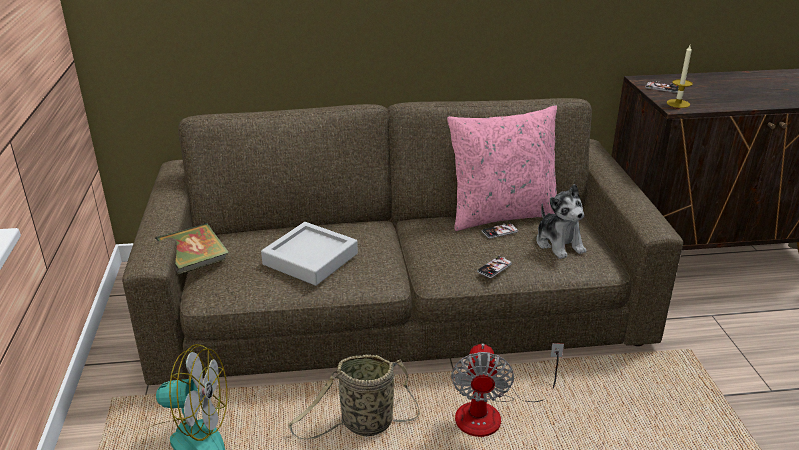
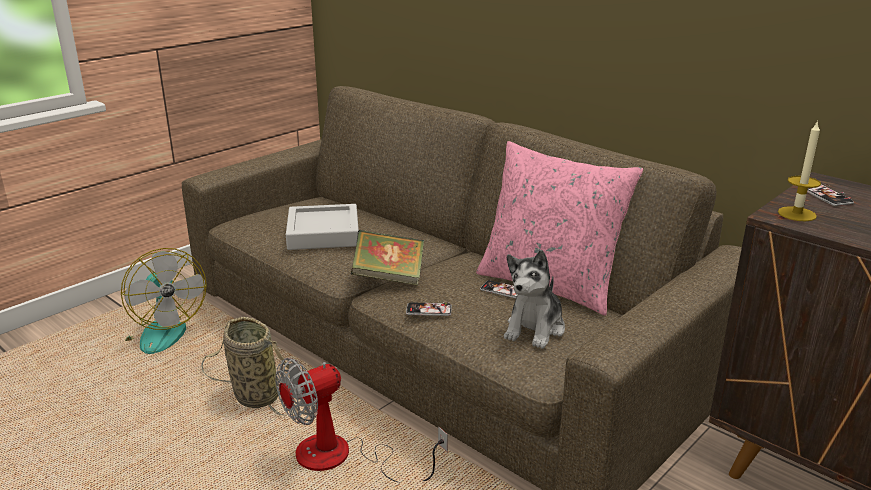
camera: 50 degrees right, 5 degrees down
(194, 265) = (262, 204): book -> book (388, 277)

